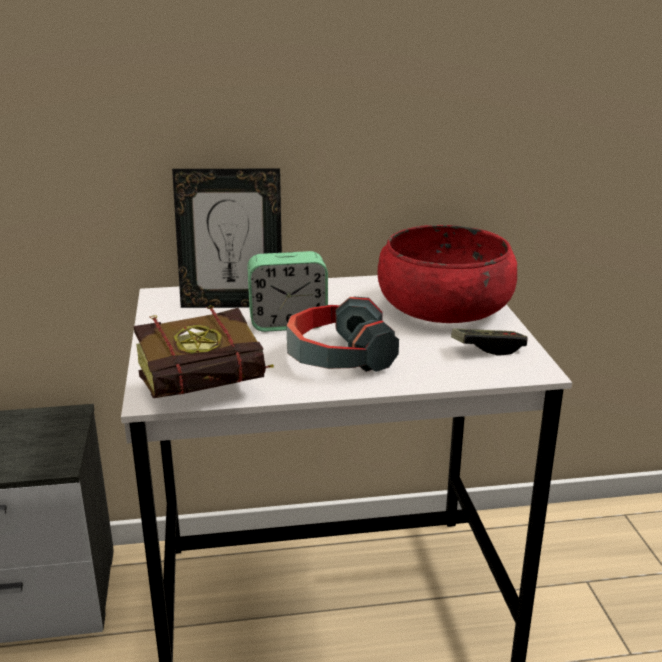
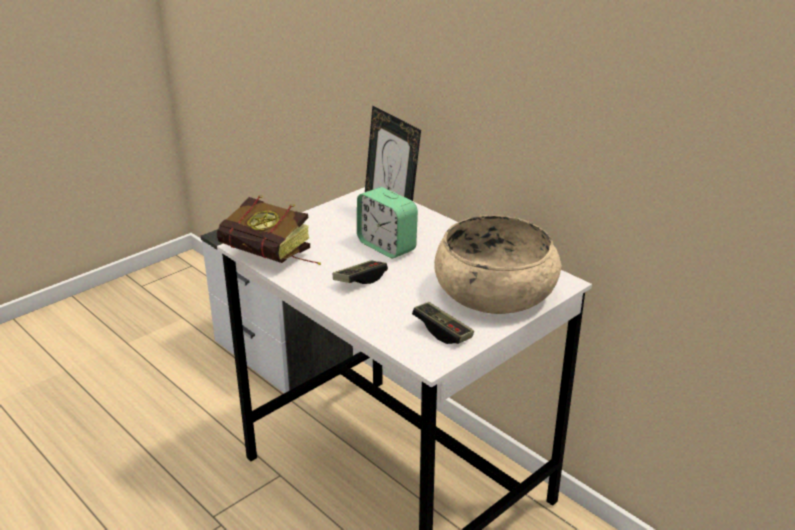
camera: 55 degrees right, 5 degrees up
(338, 356) = (360, 280): headphones -> game controller
(444, 306) = (494, 292): red bowl -> beige bowl

